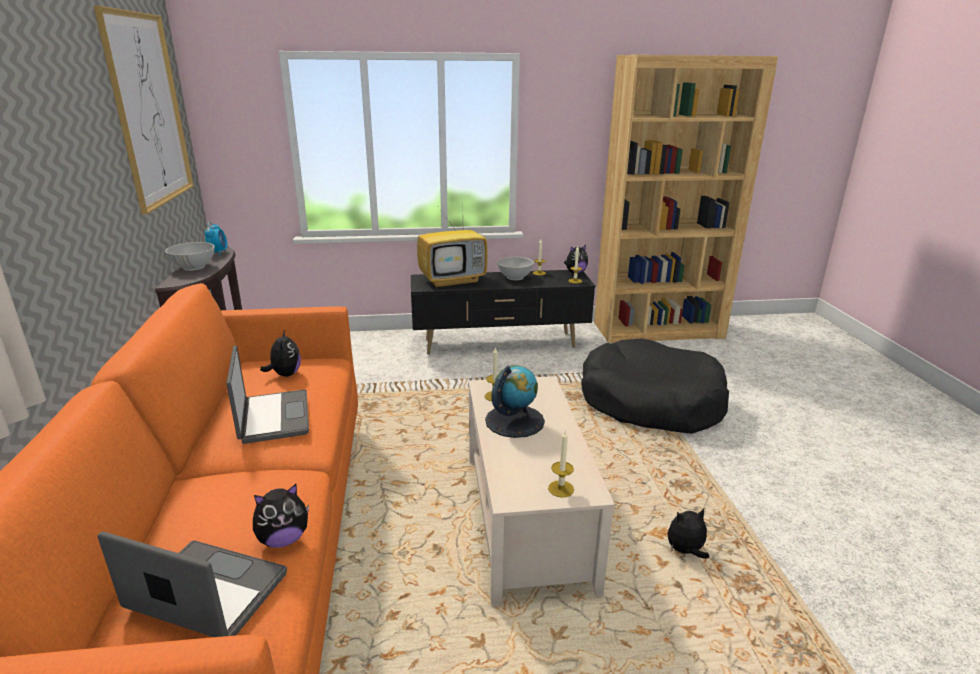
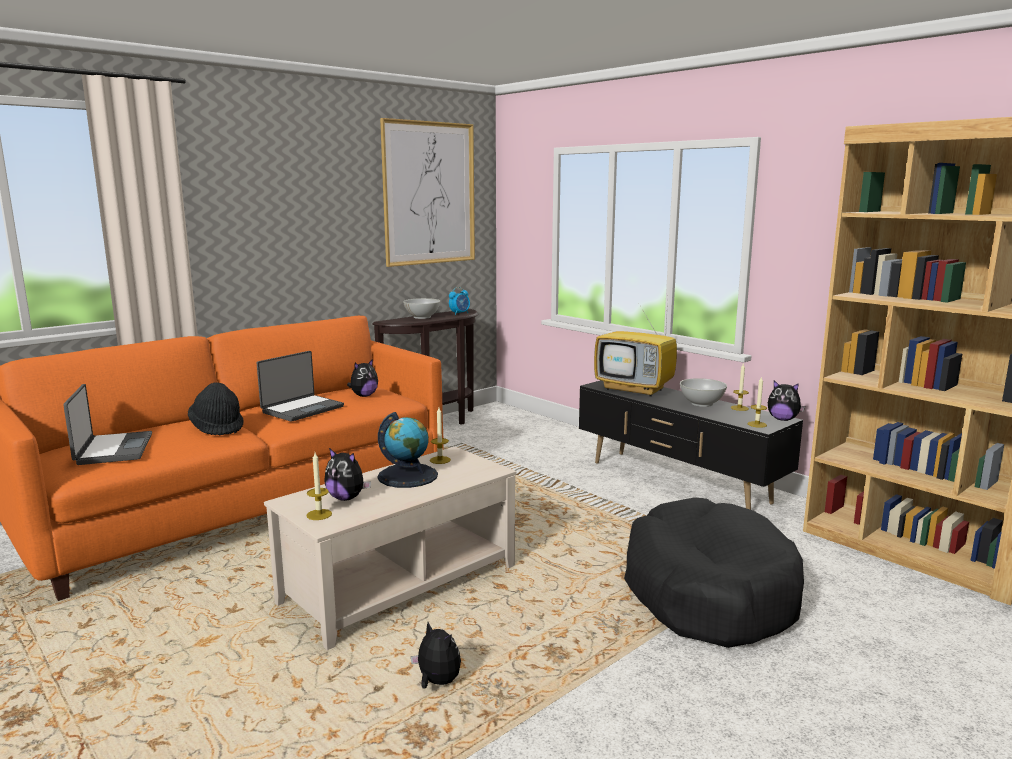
camera: 55 degrees right, 10 degrees down
(246, 487) = (218, 428): none -> black hat
(283, 539) = (174, 451): plush toy -> plush toy (347, 498)

